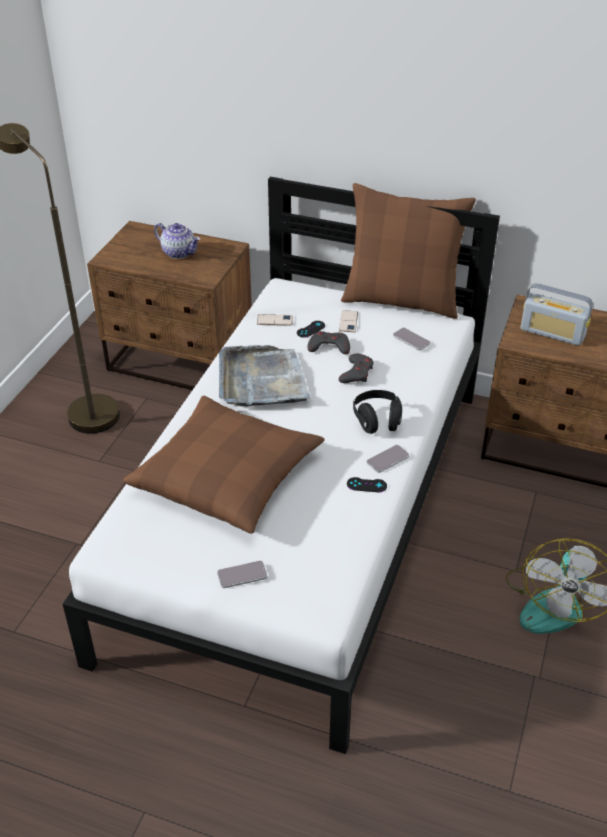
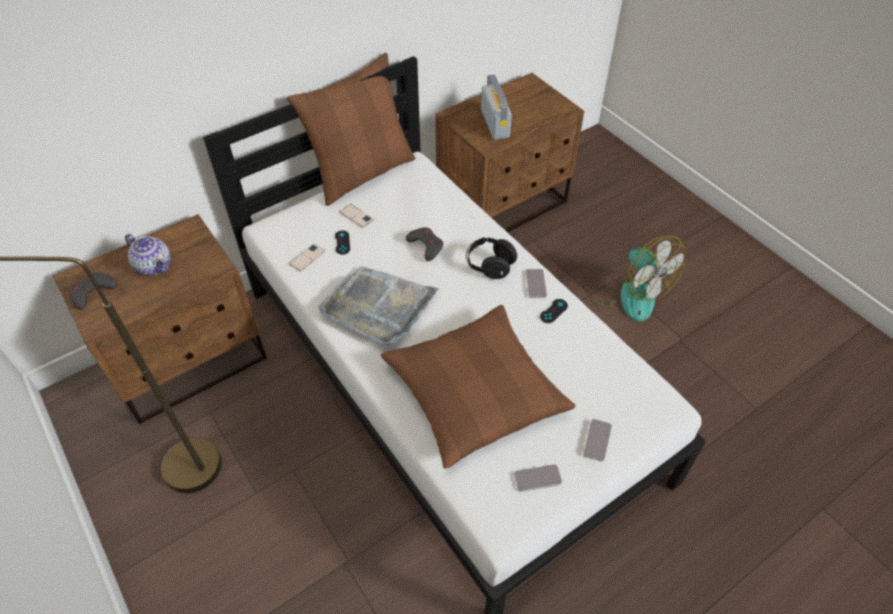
camera: 55 degrees left, 10 degrees up
(179, 253) = (154, 266): teapot -> teapot turned 60 degrees clockwise
(329, 346) = (375, 244): grey game controller -> grey game controller (93, 292)
(411, 339) = (417, 195): phone -> phone (537, 478)
(552, 333) = (494, 123): radio -> radio turned 75 degrees counterclockwise

